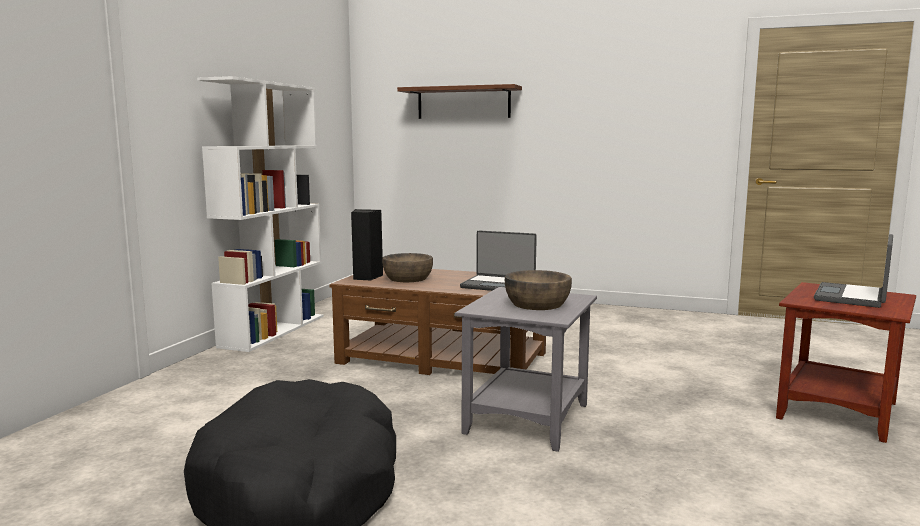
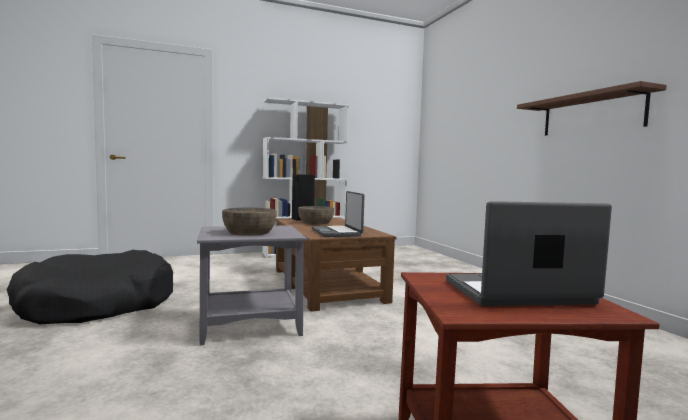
camera: 50 degrees right, 5 degrees down
(463, 103) = (472, 109): brown shelf -> brown shelf (591, 114)

